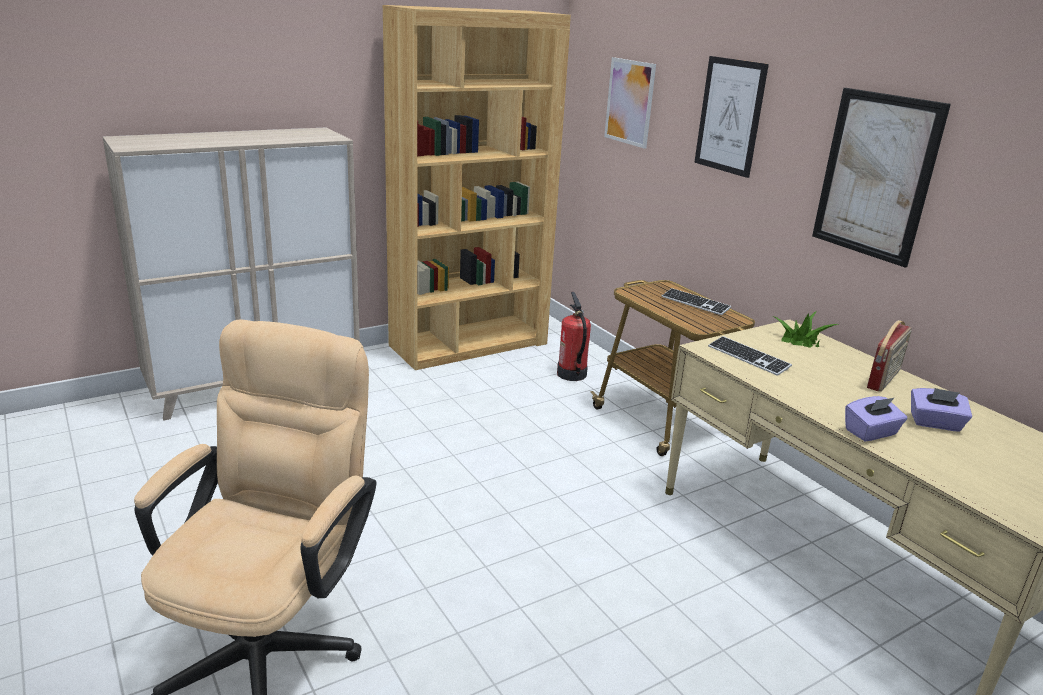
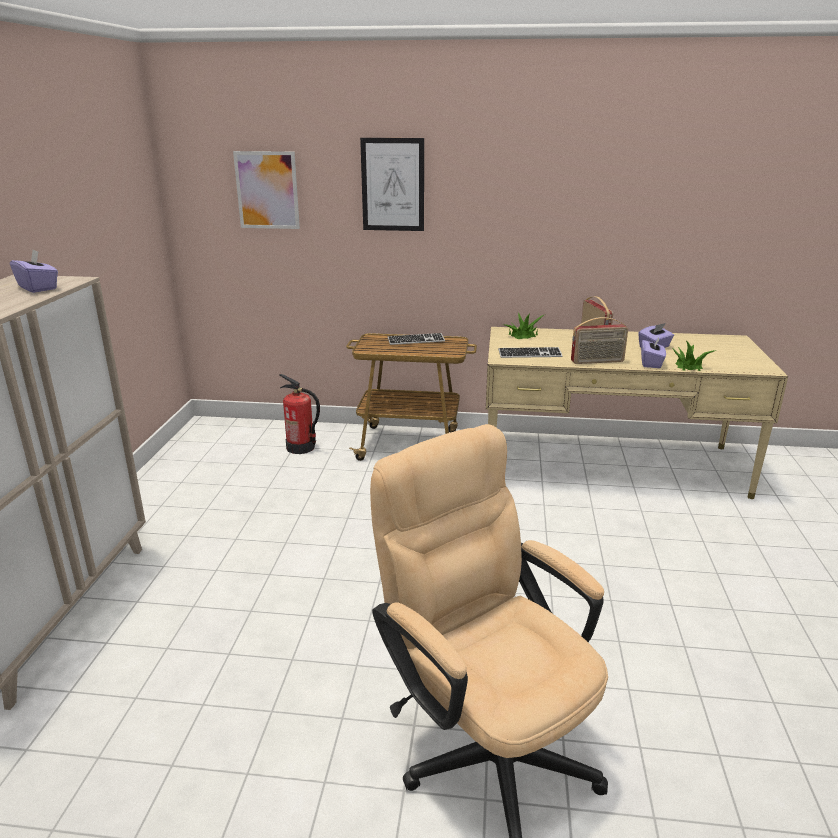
camera: 50 degrees left, 0 degrees up
(302, 137) = (38, 288): none -> purple tissue box
(469, 344) = (182, 467): brown bookcase -> none
(805, 398) = (597, 361): none -> radio
(876, 176) = (537, 206): picture -> none
(918, 460) = (688, 365): none -> potted plant

